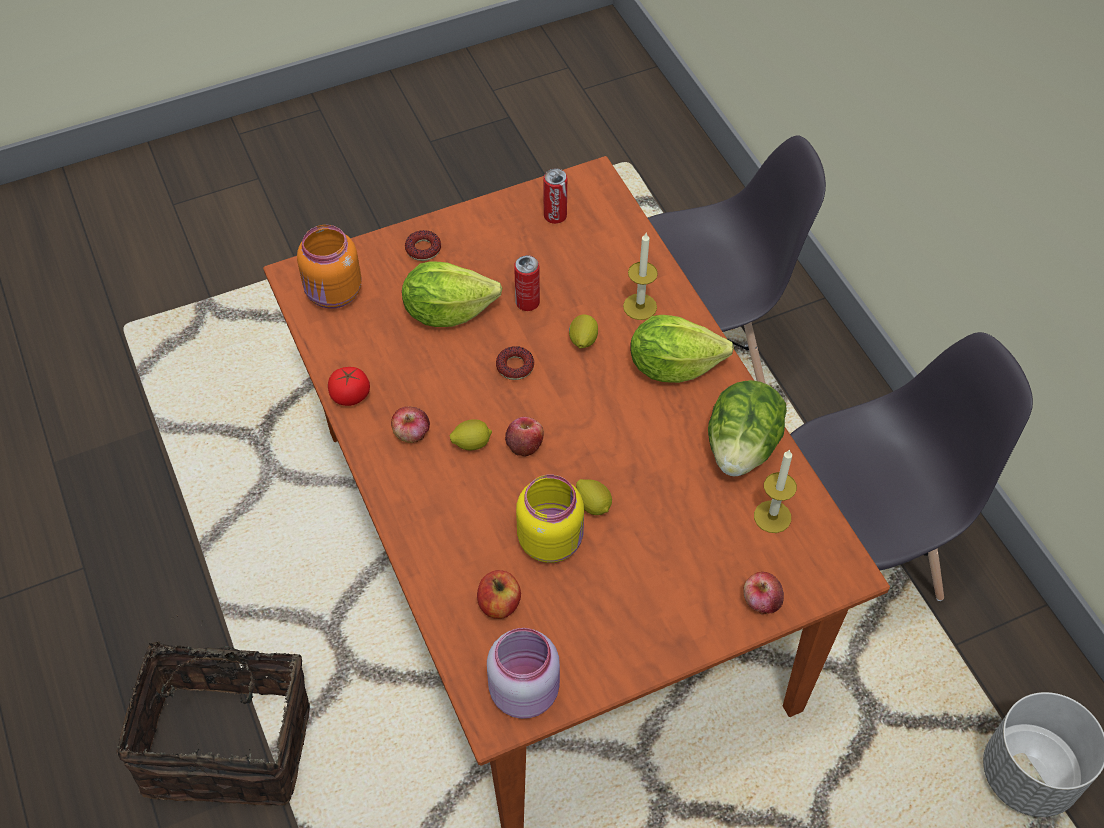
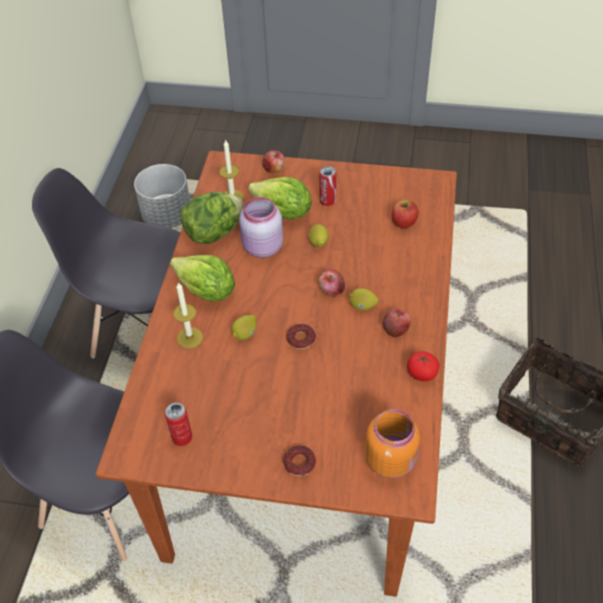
camera: 145 degrees left, 5 degrees down
(447, 311) = (317, 401): lettuce -> lettuce (283, 213)
(525, 690) = (416, 185): pink jar -> pink jar (261, 248)
(527, 302) = (258, 378): can -> can (327, 201)
(551, 539) = (354, 237): yellow jar -> none

